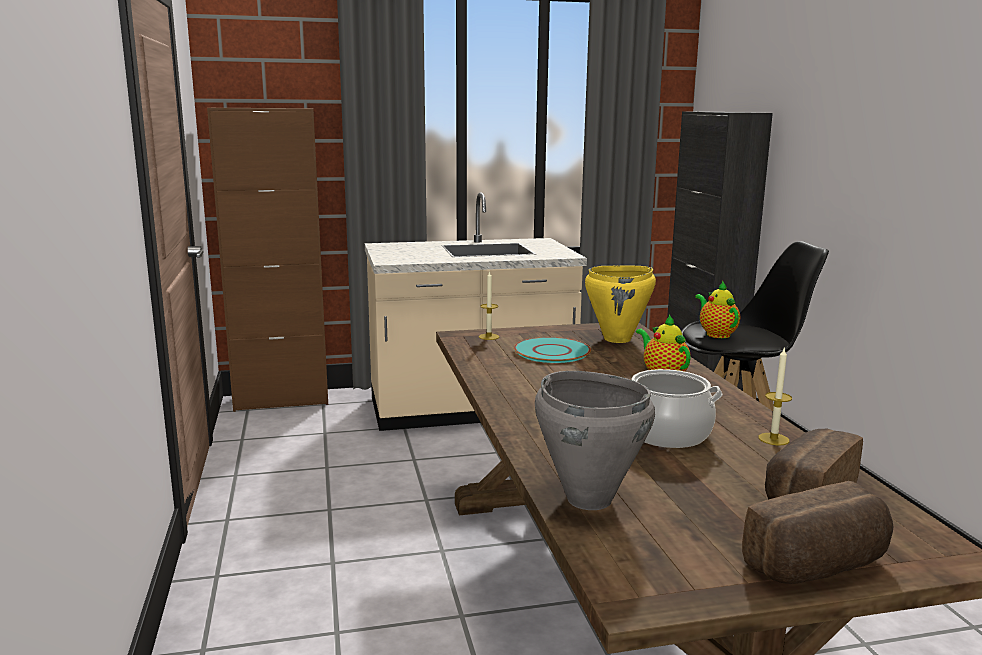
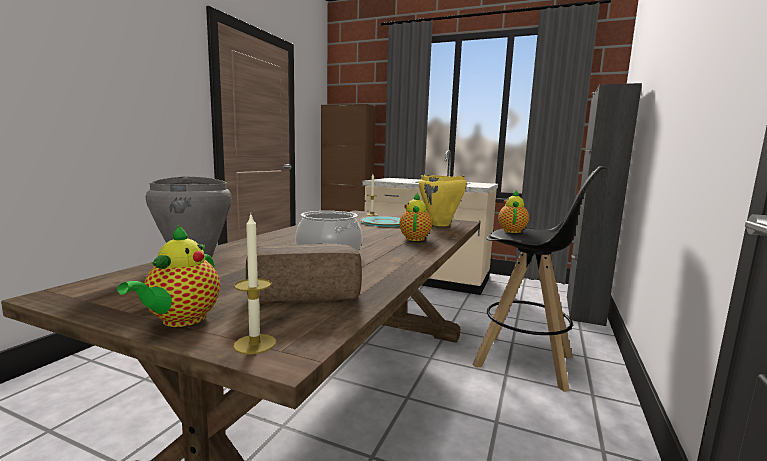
camera: 35 degrees right, 5 degrees down
(773, 439) = (385, 270): candle -> candle (255, 344)
(820, 567) = (181, 320): bread -> teapot

